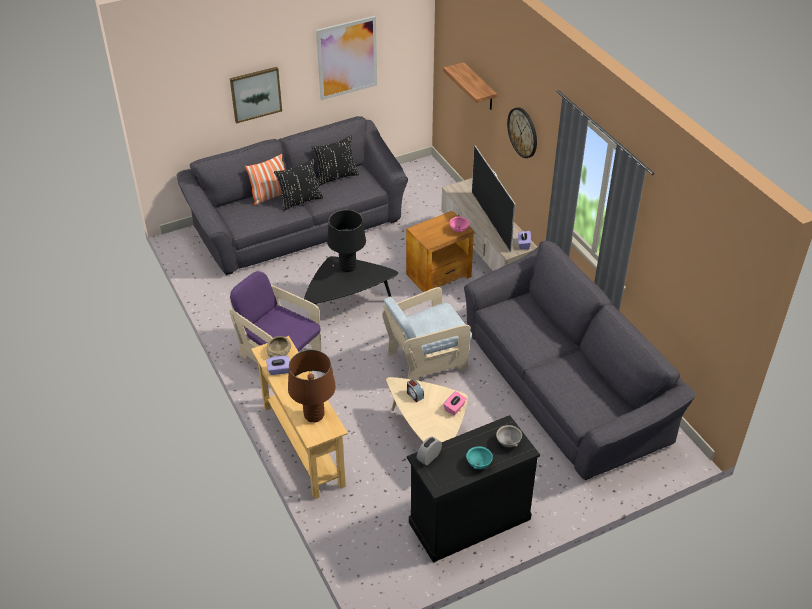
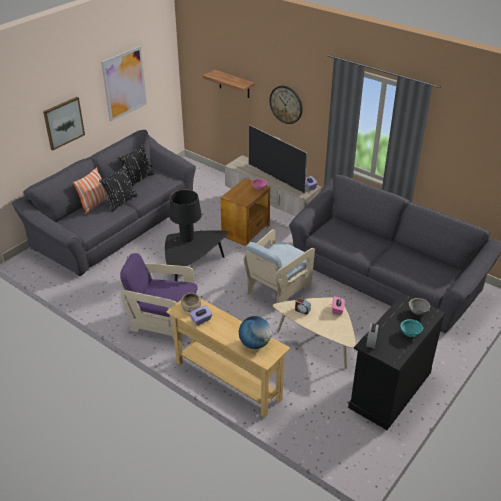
camera: 25 degrees left, 5 degrees down
(314, 415) = (254, 344): brown table lamp -> globe

